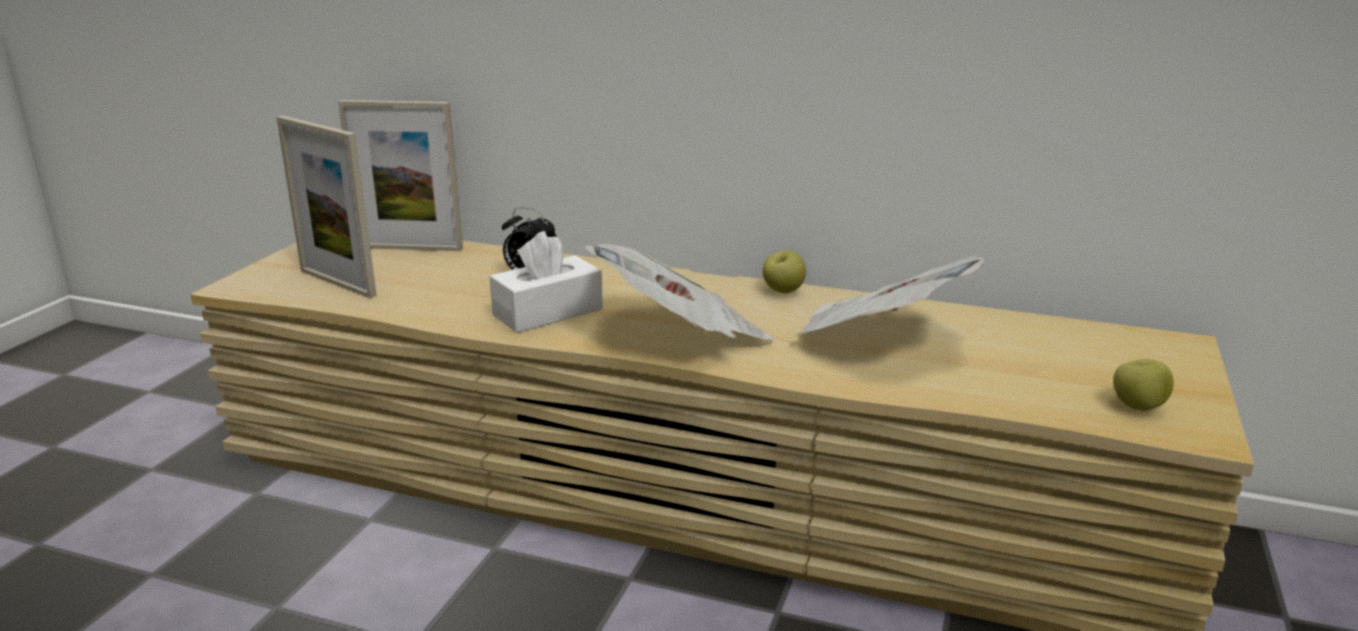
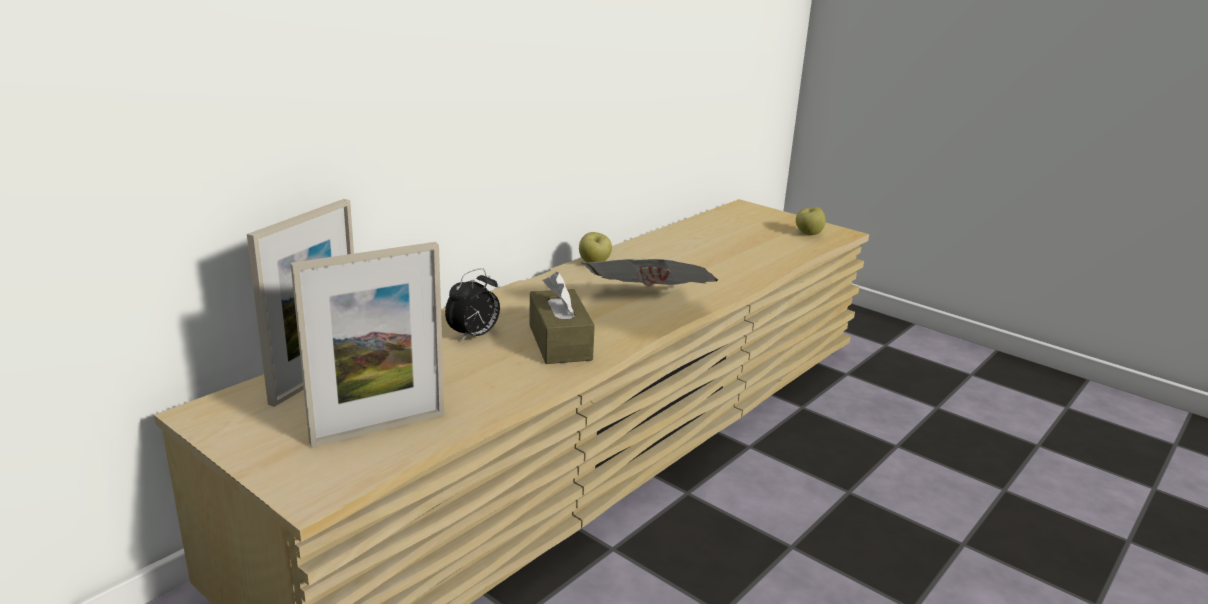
camera: 70 degrees left, 0 degrees up
(548, 312) = (560, 342): white tissue box -> brown tissue box
(879, 340) = (694, 260): newspaper -> none

